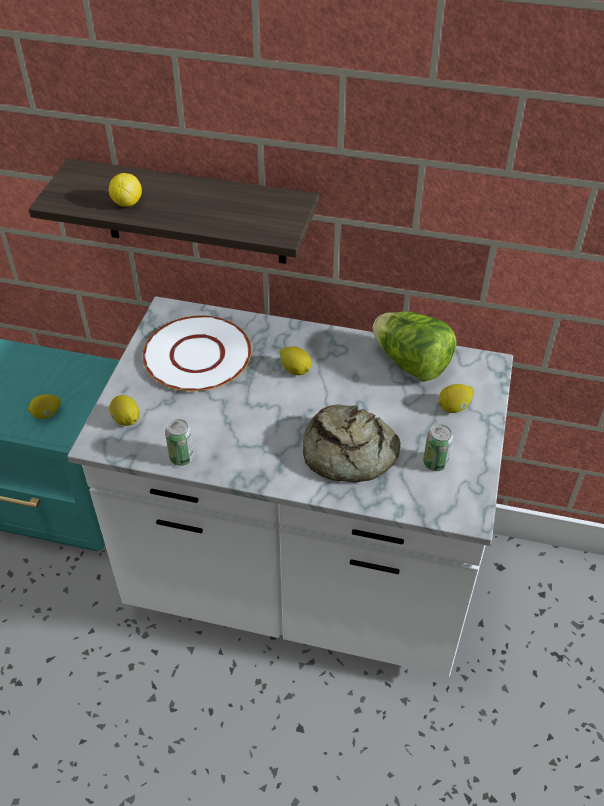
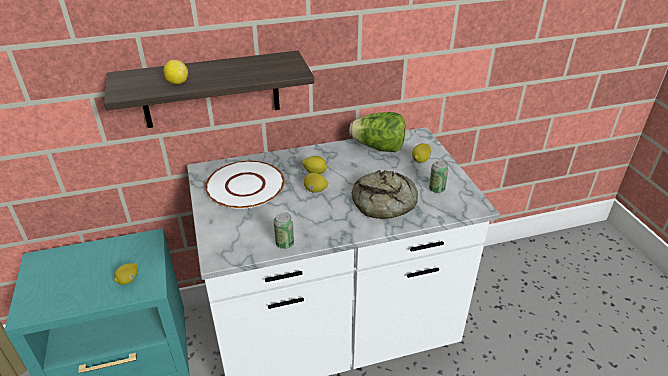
camera: 30 degrees left, 10 degrees down
(126, 420) = (227, 237): lemon -> lemon (315, 190)

